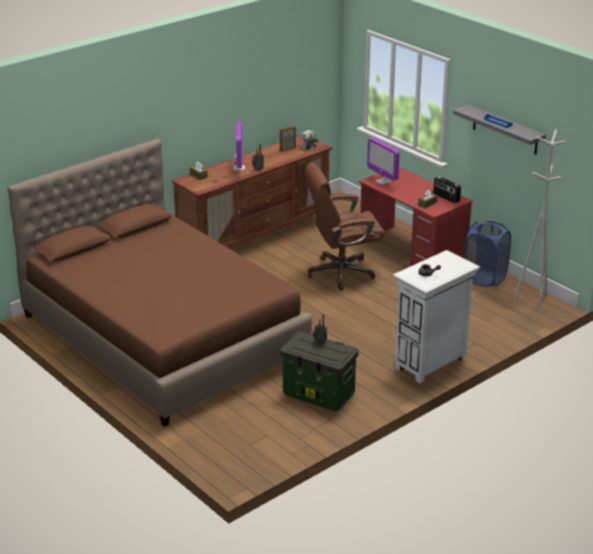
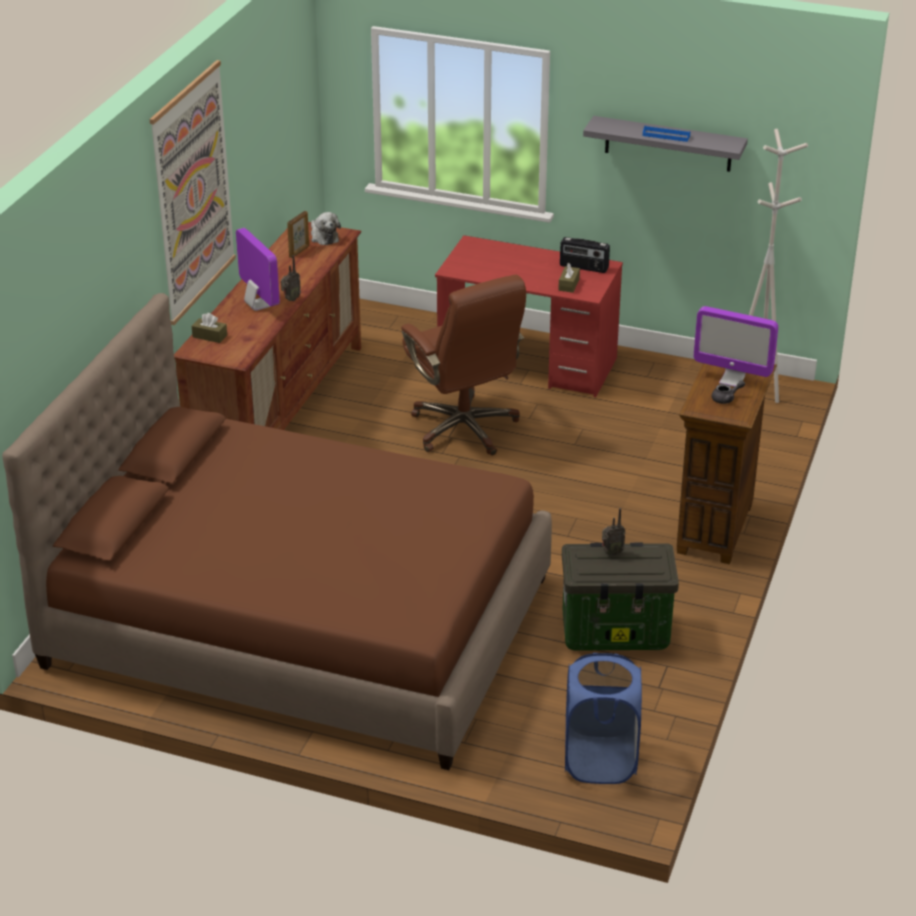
camera: 30 degrees left, 5 degrees up
(205, 92) = (193, 192): none -> picture
(342, 272) = (462, 426): brown office chair -> brown office chair turned 75 degrees counterclockwise
(383, 181) = (470, 266): monitor -> monitor (732, 380)
(430, 364) = (715, 530): white cabinet -> brown cabinet
(484, 278) = (660, 374): blue laundry basket -> blue laundry basket (599, 761)

